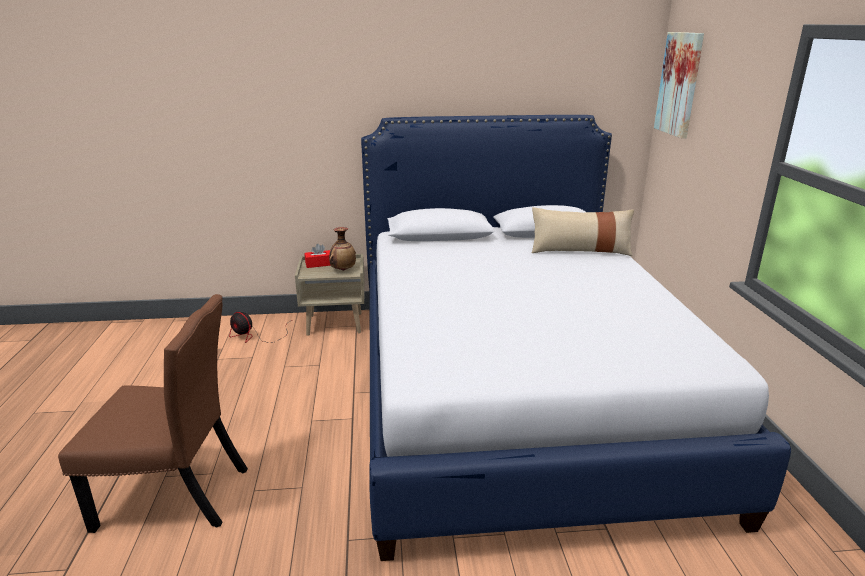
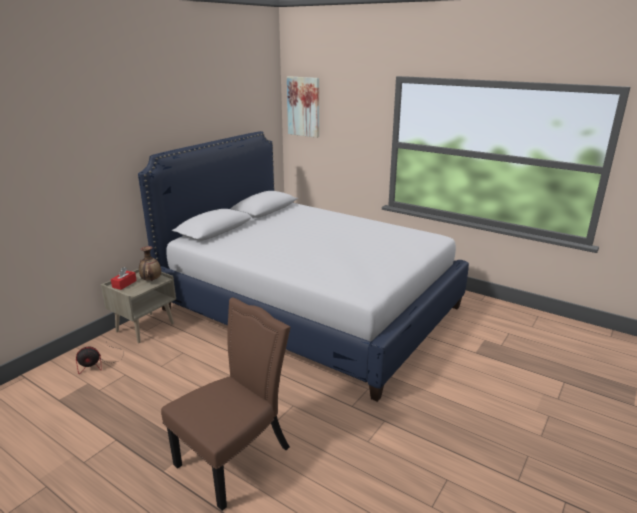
camera: 50 degrees left, 0 degrees up
(580, 250) = (301, 213): beige pillow -> none

